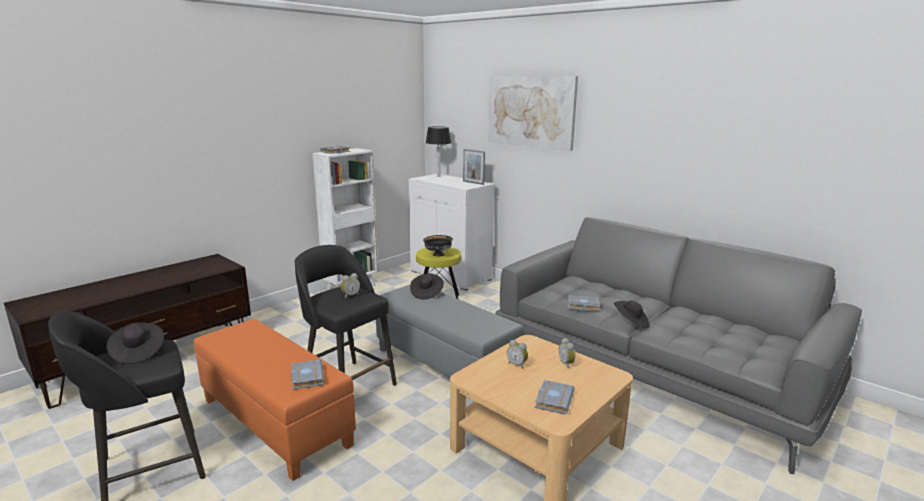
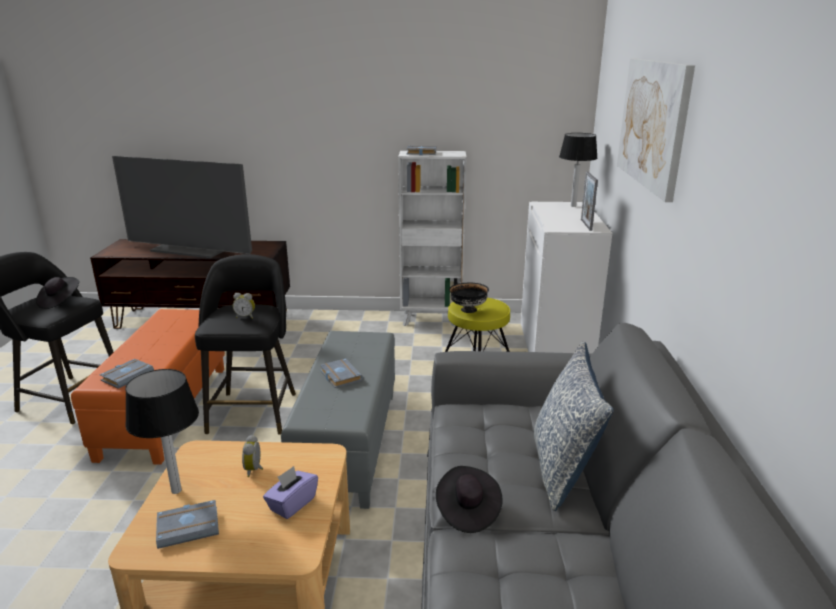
camera: 50 degrees right, 5 degrees up
(137, 283) = (191, 249): none -> television
(426, 293) = (369, 348): black hat -> none
(507, 394) = (177, 490): none -> table lamp
(567, 364) = (292, 504): alarm clock -> purple tissue box
(582, 306) = (464, 451): grey book -> grey book (339, 376)
(621, 294) = (563, 468): none -> pillow

